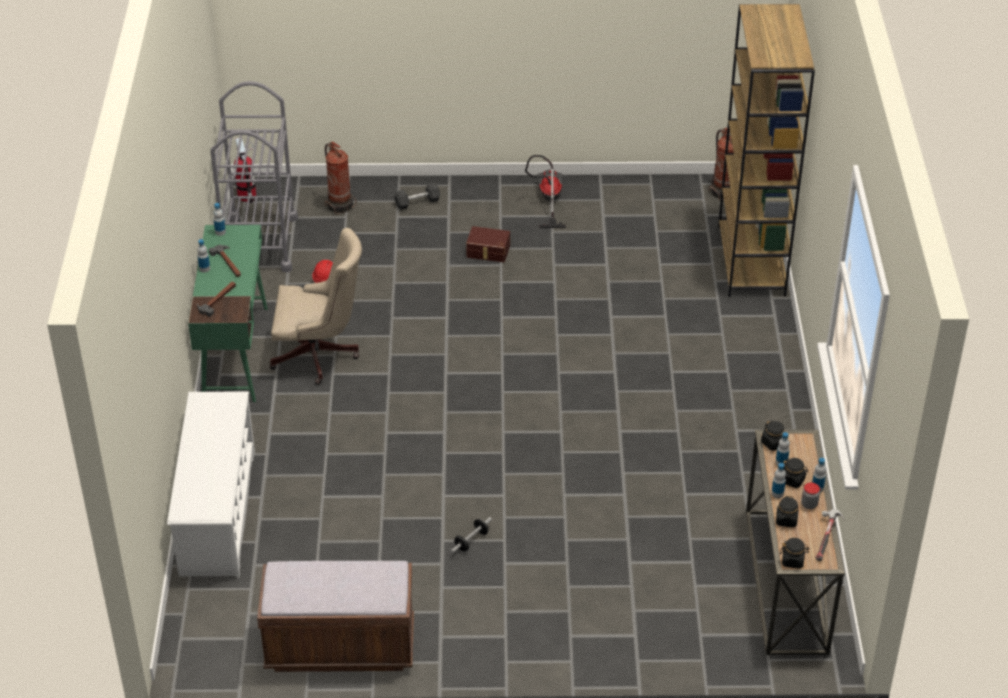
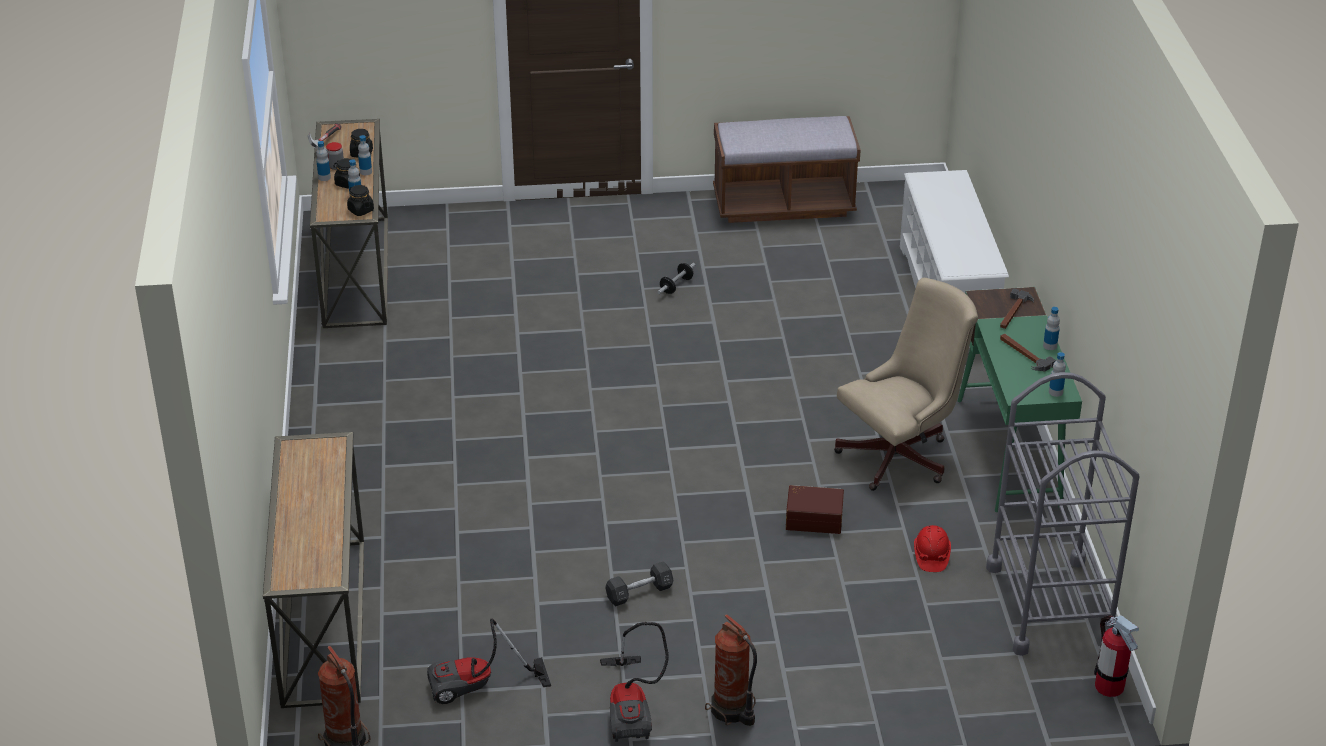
camera: 175 degrees right, 5 degrees down
(319, 356) = (901, 455): beige office chair -> beige office chair turned 150 degrees clockwise
(339, 205) = (957, 679): fire extinguisher -> fire extinguisher (732, 711)
(417, 202) = (837, 691): black dumbbell -> black dumbbell (639, 592)
(488, 252) = (712, 612): brown storage box -> brown storage box (814, 518)
(644, 216) = (478, 688): none -> vacuum cleaner
(752, 261) = (322, 621): brown bookcase -> console table
(793, 561) = (362, 126): black jar -> none

